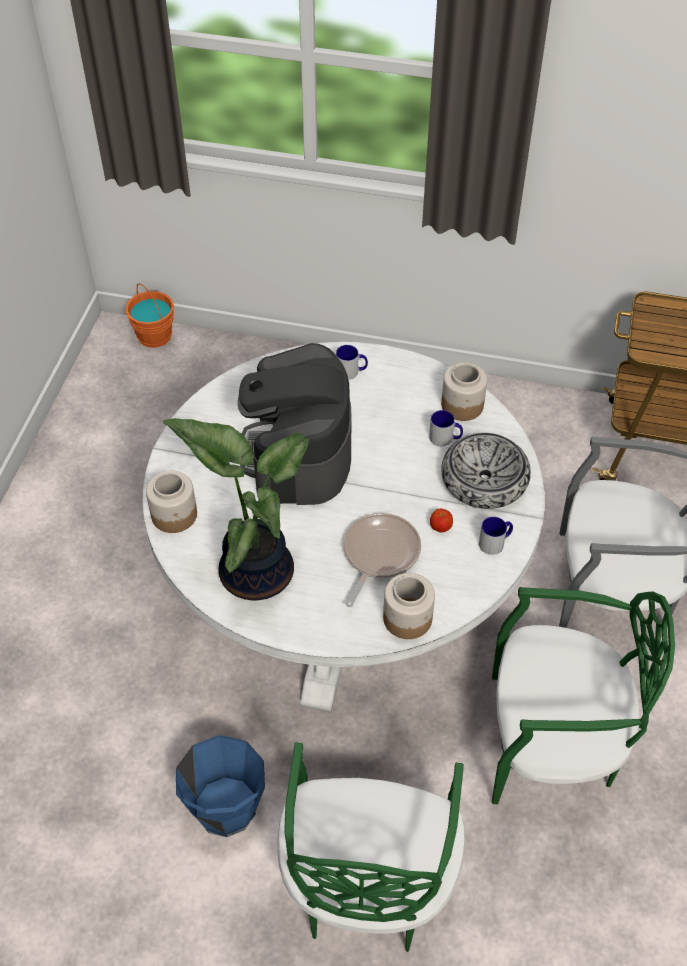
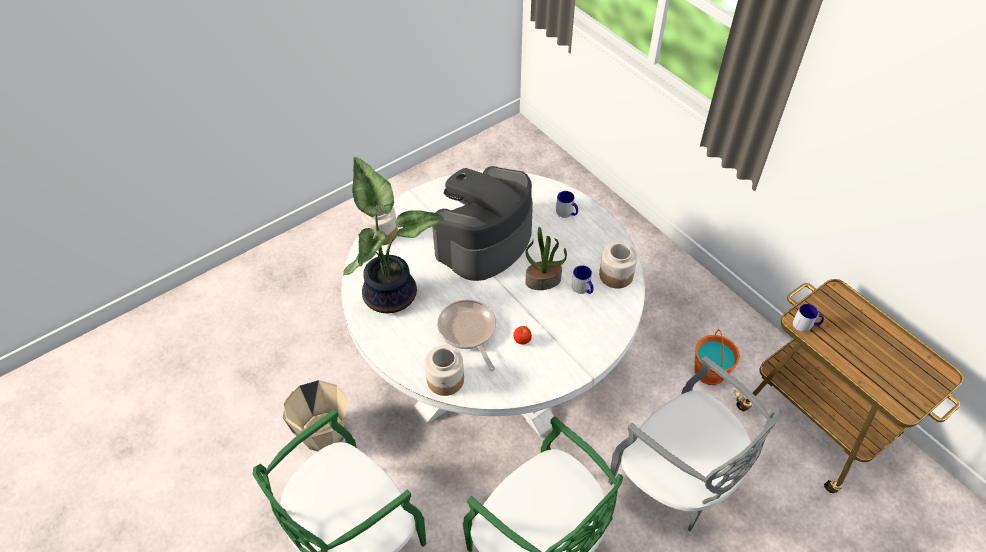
camera: 40 degrees right, 0 degrees up
(154, 335) = (535, 143): orange bucket -> orange bucket (709, 372)
(225, 808) = (323, 433): blue bucket -> beige bucket
(379, 555) = (468, 331): frying pan -> frying pan turned 90 degrees counterclockwise
(399, 454) = (543, 280): none -> potted plant
(484, 479) = (581, 330): bowl -> none
(495, 542) = (546, 372): mug -> mug (806, 325)

